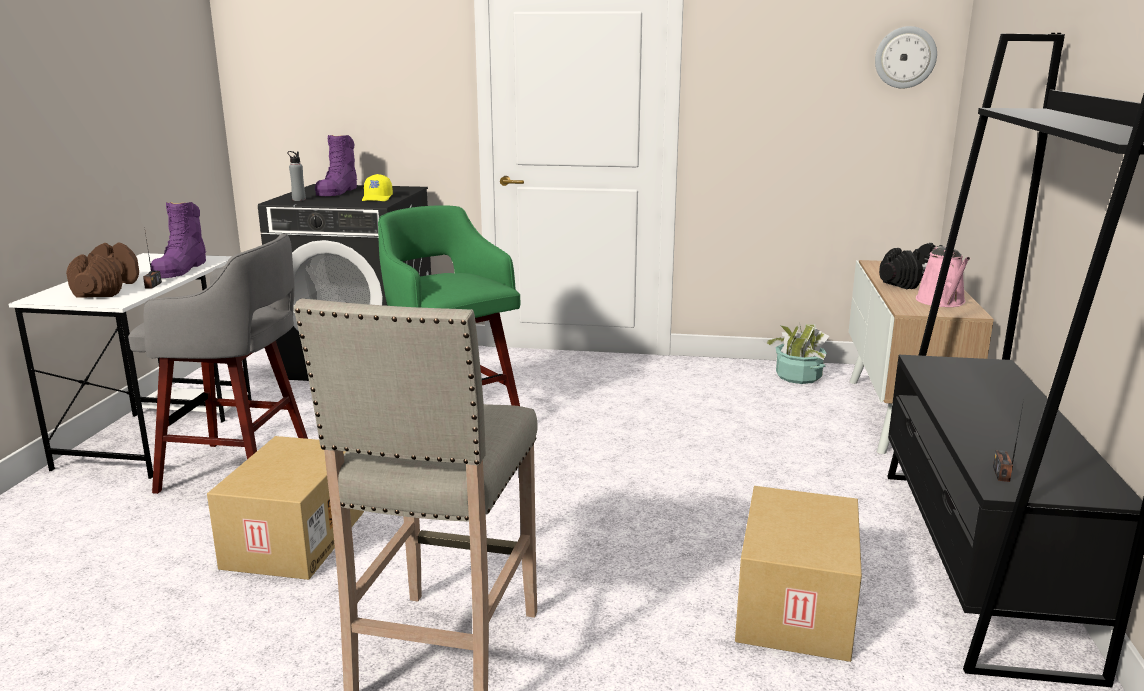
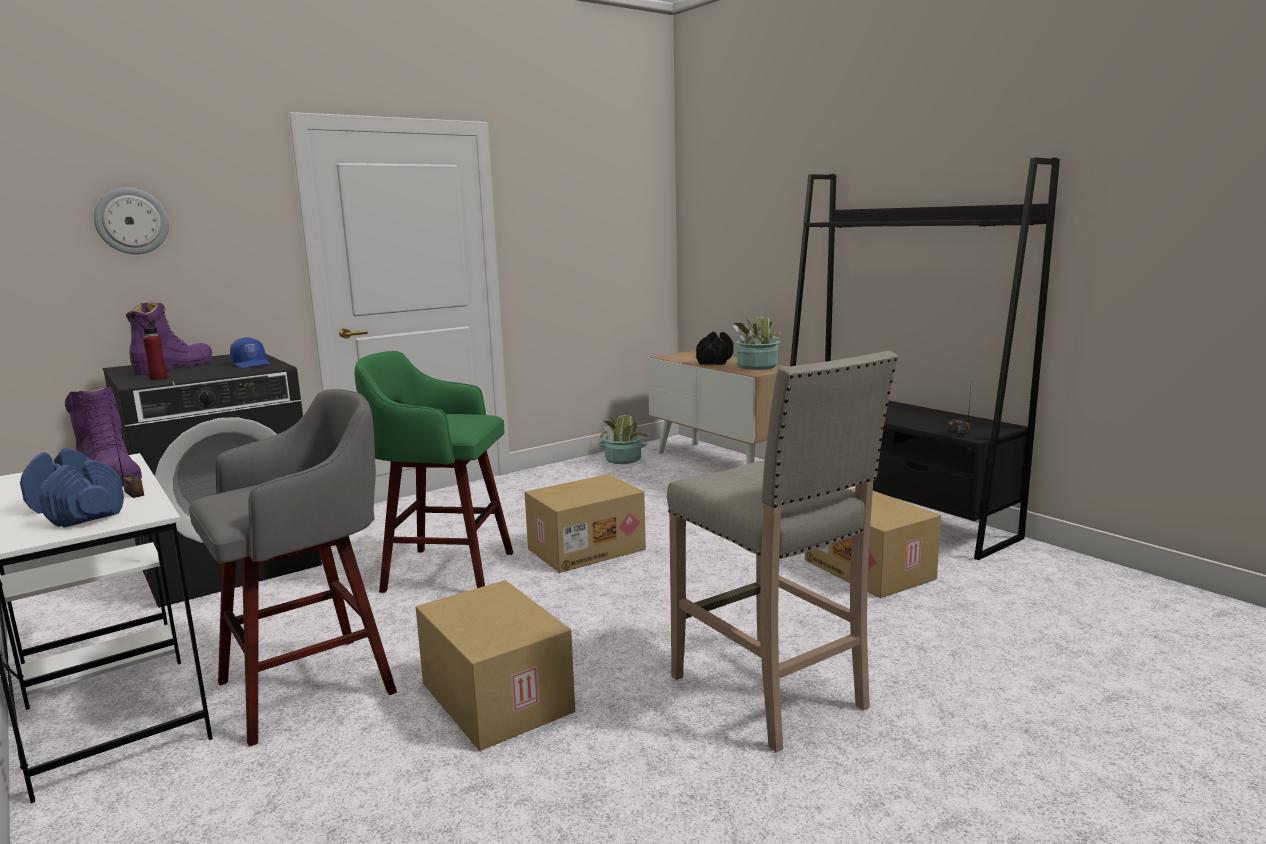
camera: 45 degrees left, 5 degrees down
(106, 289) = (76, 512): brown dumbbell -> blue dumbbell
(299, 199) = (158, 378): grey bottle -> red bottle
(338, 191) = (174, 367): purple boot -> purple boot turned 120 degrees counterclockwise
(377, 198) = (252, 364): yellow cap -> blue cap
(583, 452) = (586, 548): none -> cardboard box
(905, 57) = (643, 202): wall clock -> wall clock (131, 221)
(942, 302) = (757, 366): pink watering can -> potted plant

